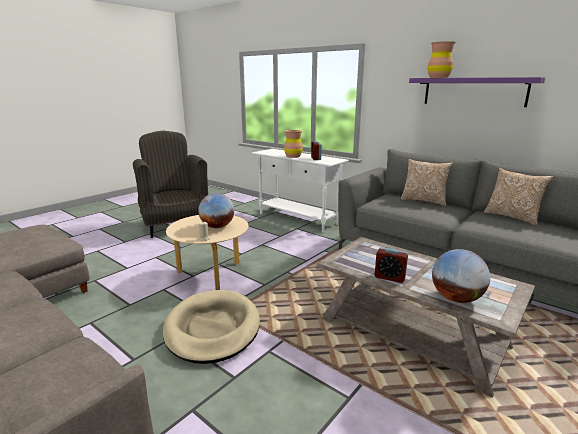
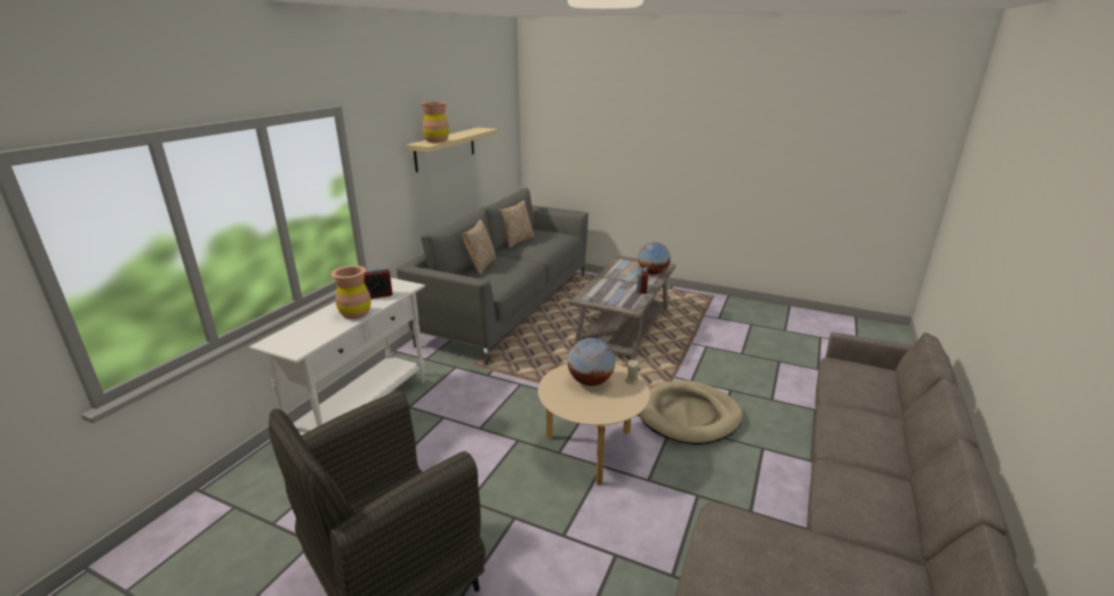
camera: 105 degrees left, 5 degrees up
(474, 91) = (445, 149): purple shelf -> beige shelf

